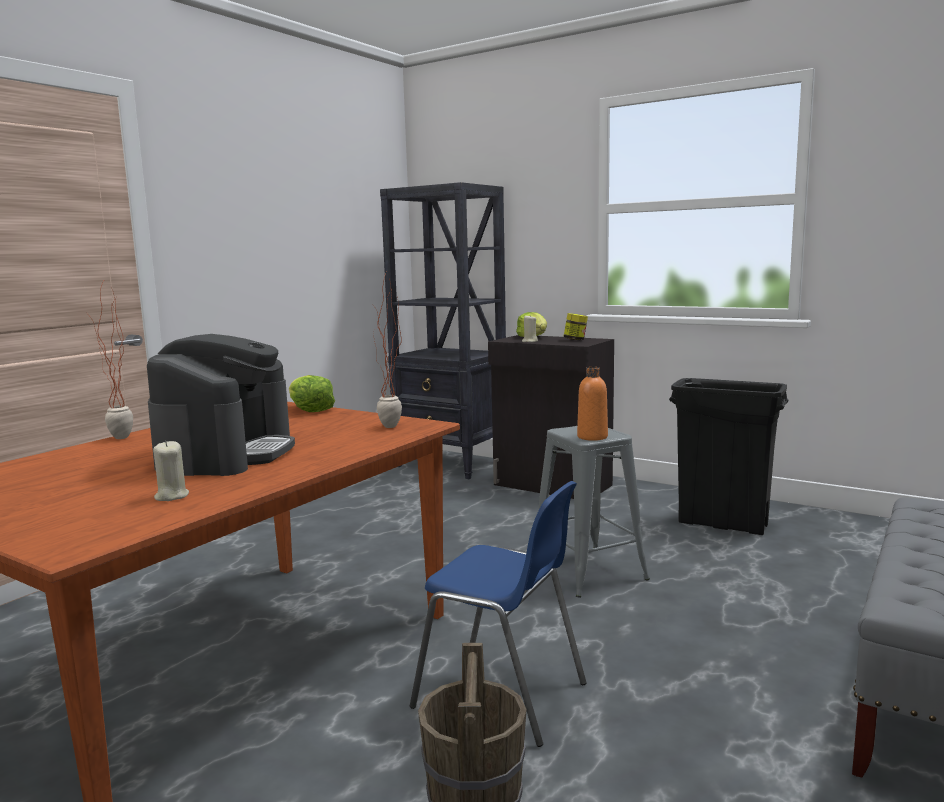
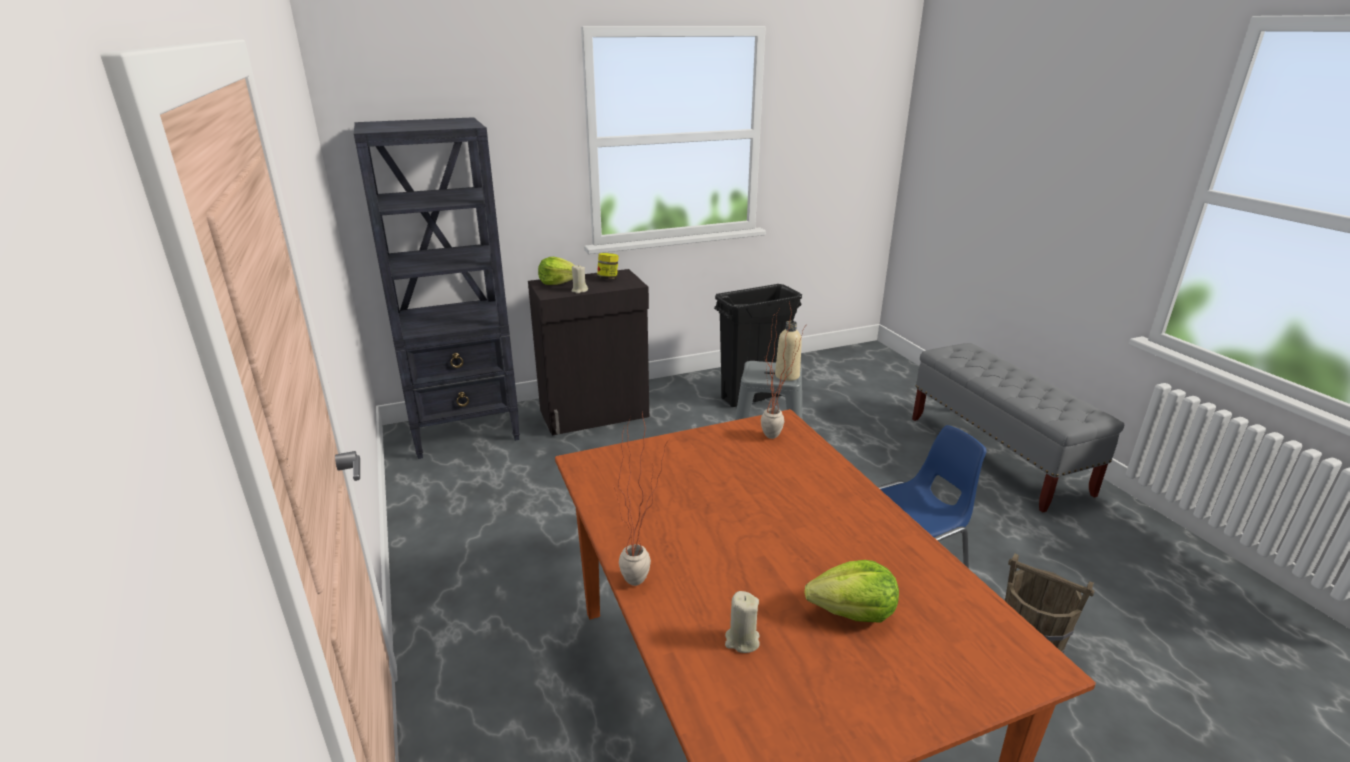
camera: 55 degrees left, 15 degrees up
(171, 496) = (916, 587): beige candle -> beige candle (742, 640)
(227, 454) = (787, 531): coffee machine -> none
(310, 410) = (648, 450): lettuce -> lettuce (853, 612)
(592, 437) = (787, 375): orange bottle -> beige bottle

